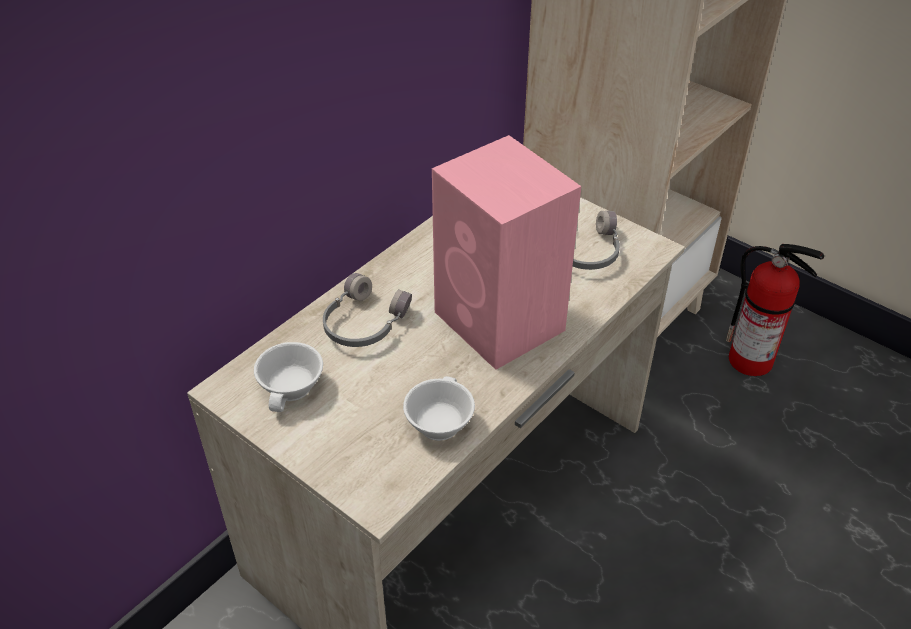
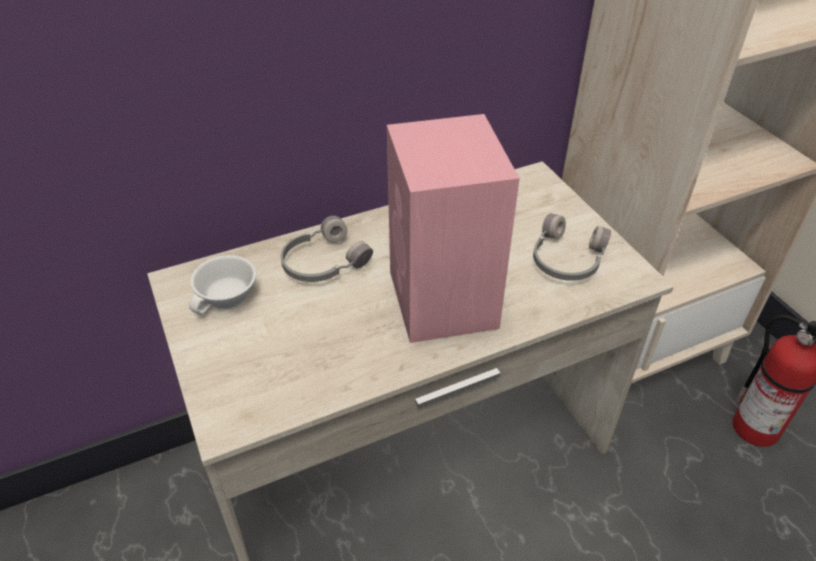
camera: 25 degrees right, 0 degrees up
(437, 422) = (325, 372): white cup -> none

